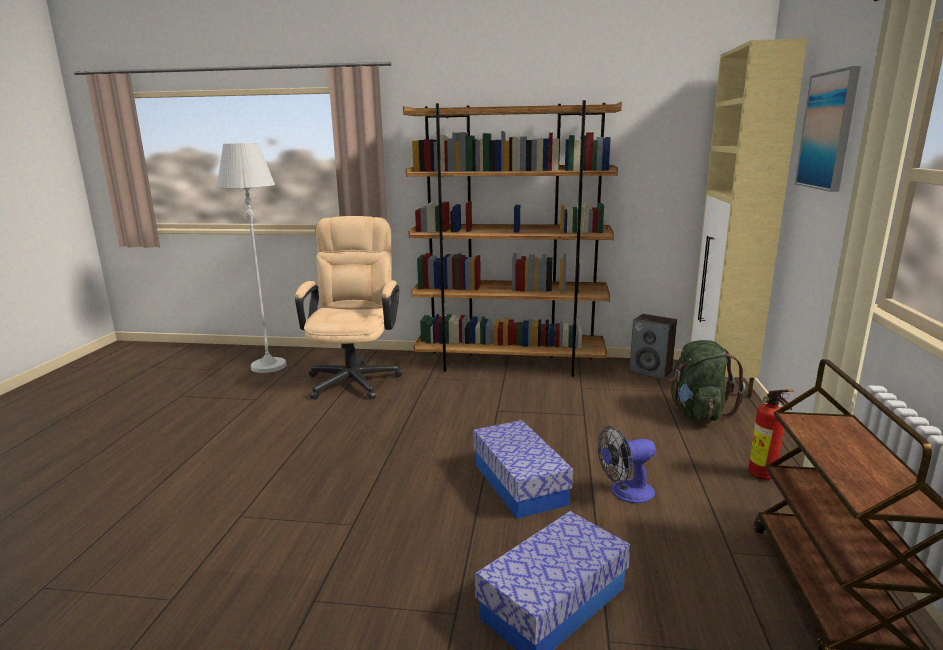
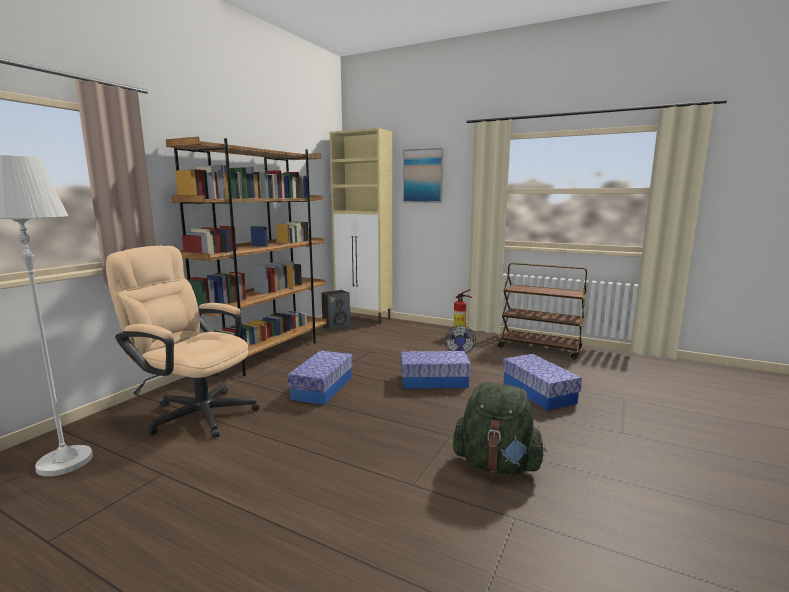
camera: 70 degrees left, 5 degrees down
(441, 415) = (322, 388): none -> storage box
(697, 413) = (395, 331): green backpack -> green backpack (496, 465)

